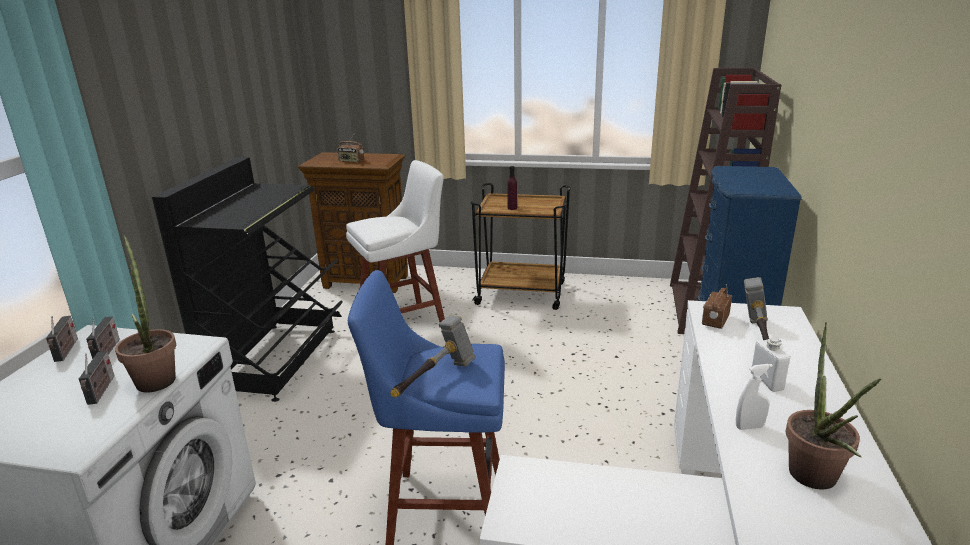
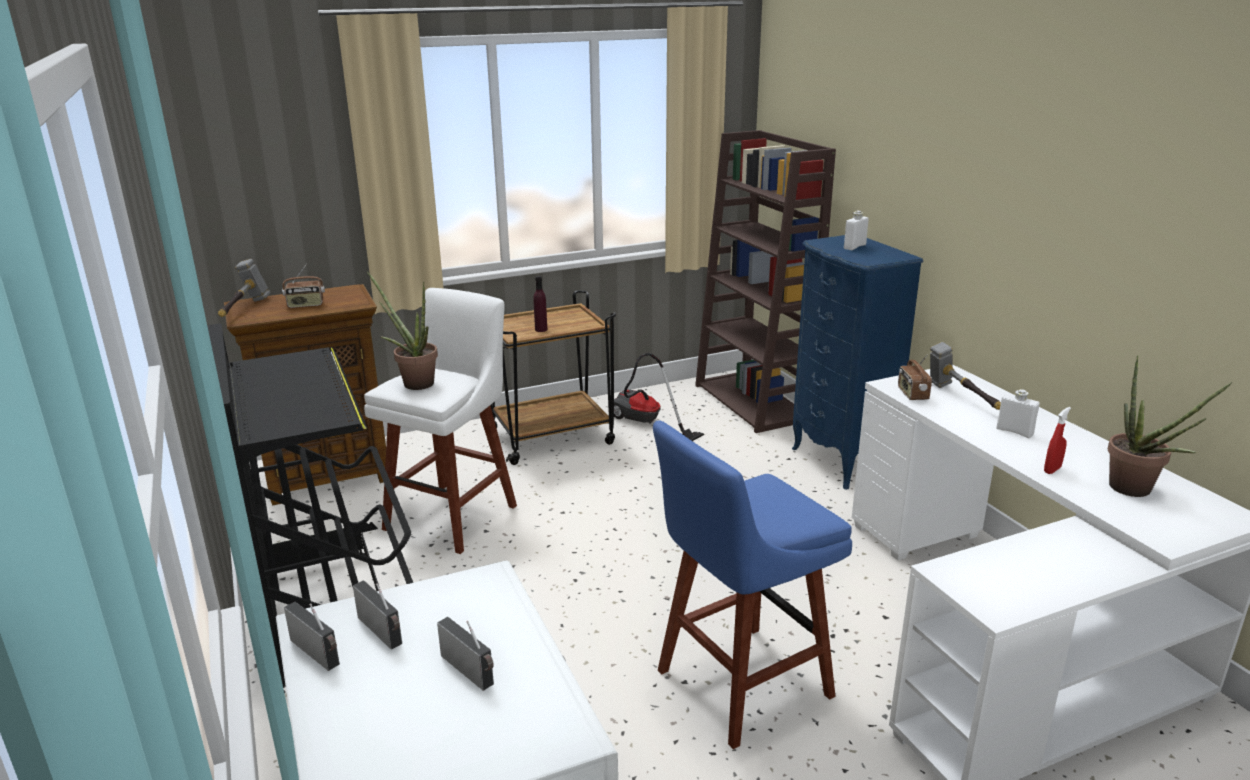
camera: 35 degrees left, 0 degrees up
(156, 377) = (510, 630): potted plant -> potted plant (413, 382)
(435, 379) = (771, 524): hammer -> hammer (244, 310)
(597, 302) = (645, 424): none -> vacuum cleaner
(749, 427) = (1052, 470): white spray bottle -> red spray bottle
(751, 177) = (854, 247): none -> white bottle

